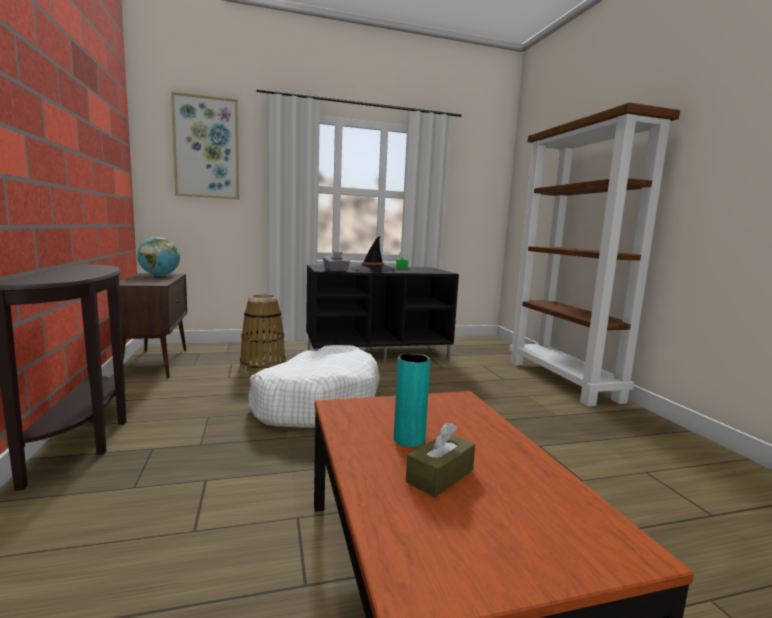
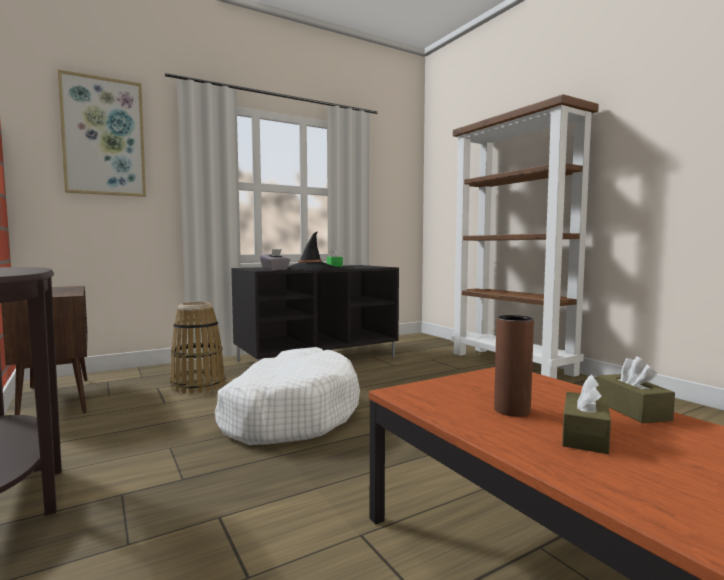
camera: 15 degrees left, 5 degrees down
(159, 275) = (54, 288): globe -> none
(409, 440) = (512, 410): turquoise vase -> brown vase
(523, 459) = (632, 410): none -> brown tissue box

